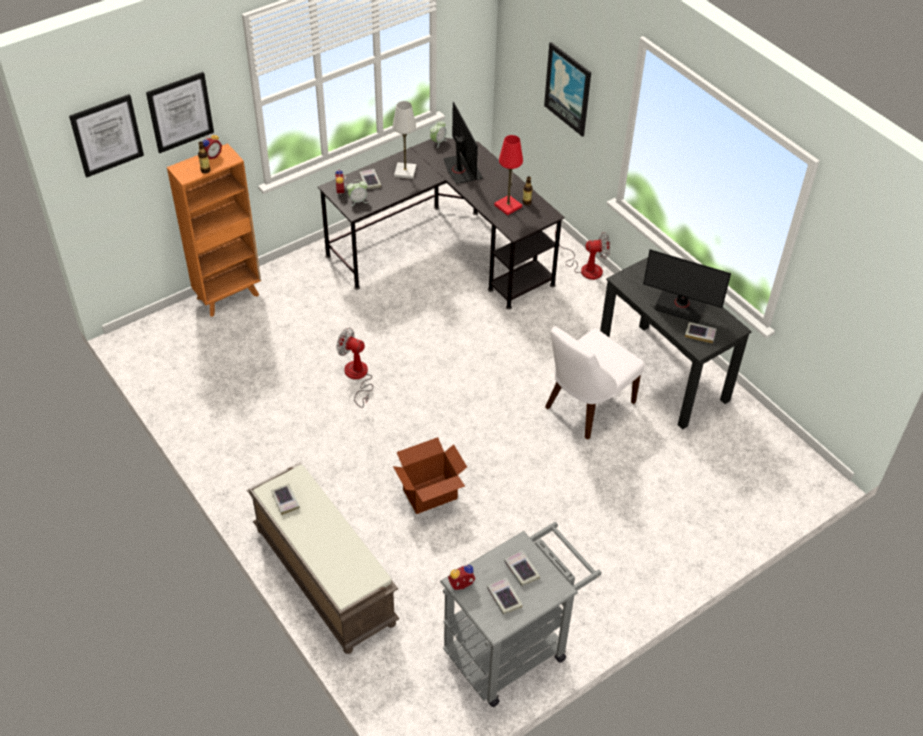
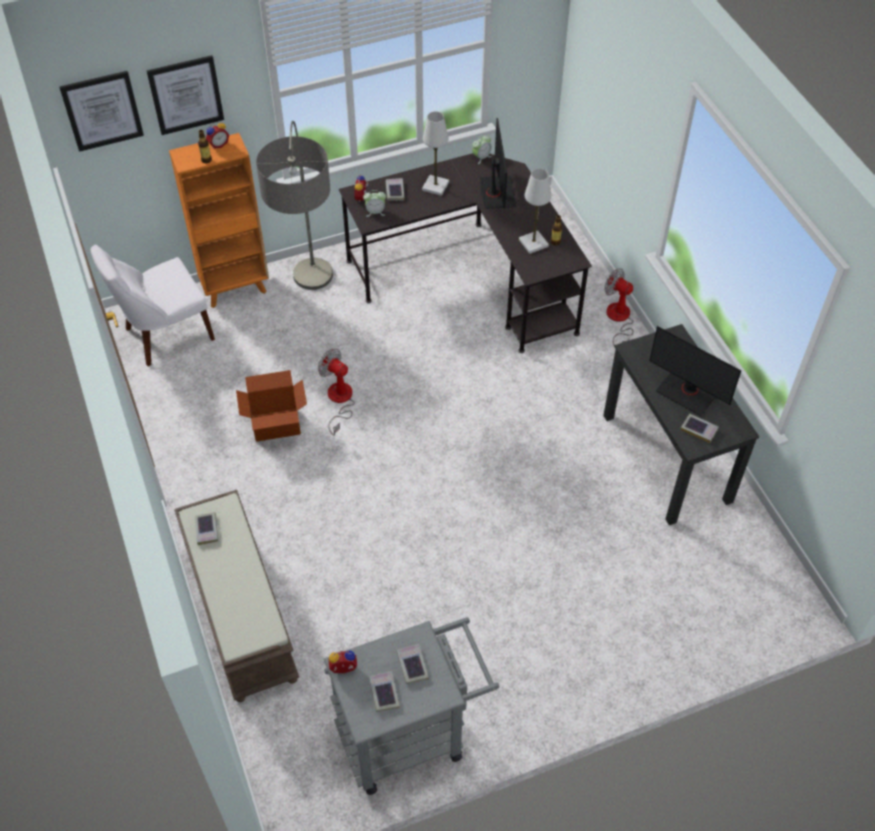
camera: 15 degrees right, 5 degrees up
(308, 304) = (313, 311): none -> floor lamp
(430, 495) = (375, 545): cardboard box -> cardboard box (276, 425)
(508, 206) = (533, 243): red table lamp -> white table lamp
(568, 89) = (623, 122): picture -> none
(585, 267) = (618, 319): fan -> fan turned 150 degrees counterclockwise
(586, 406) = (571, 479): white chair -> white chair (165, 335)

